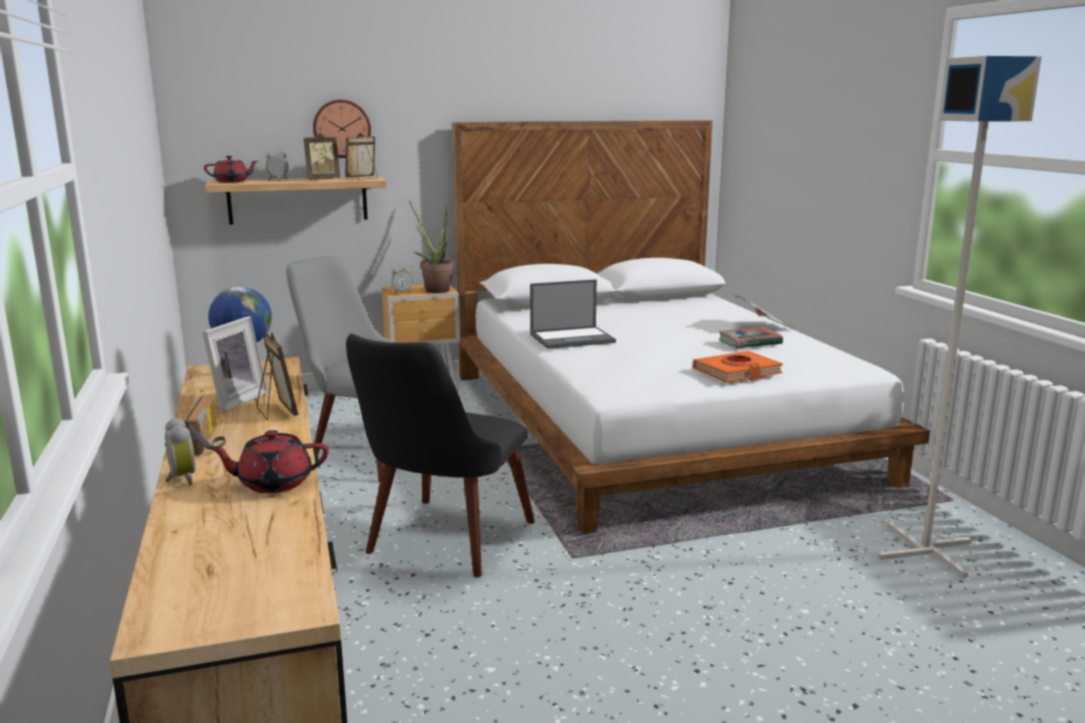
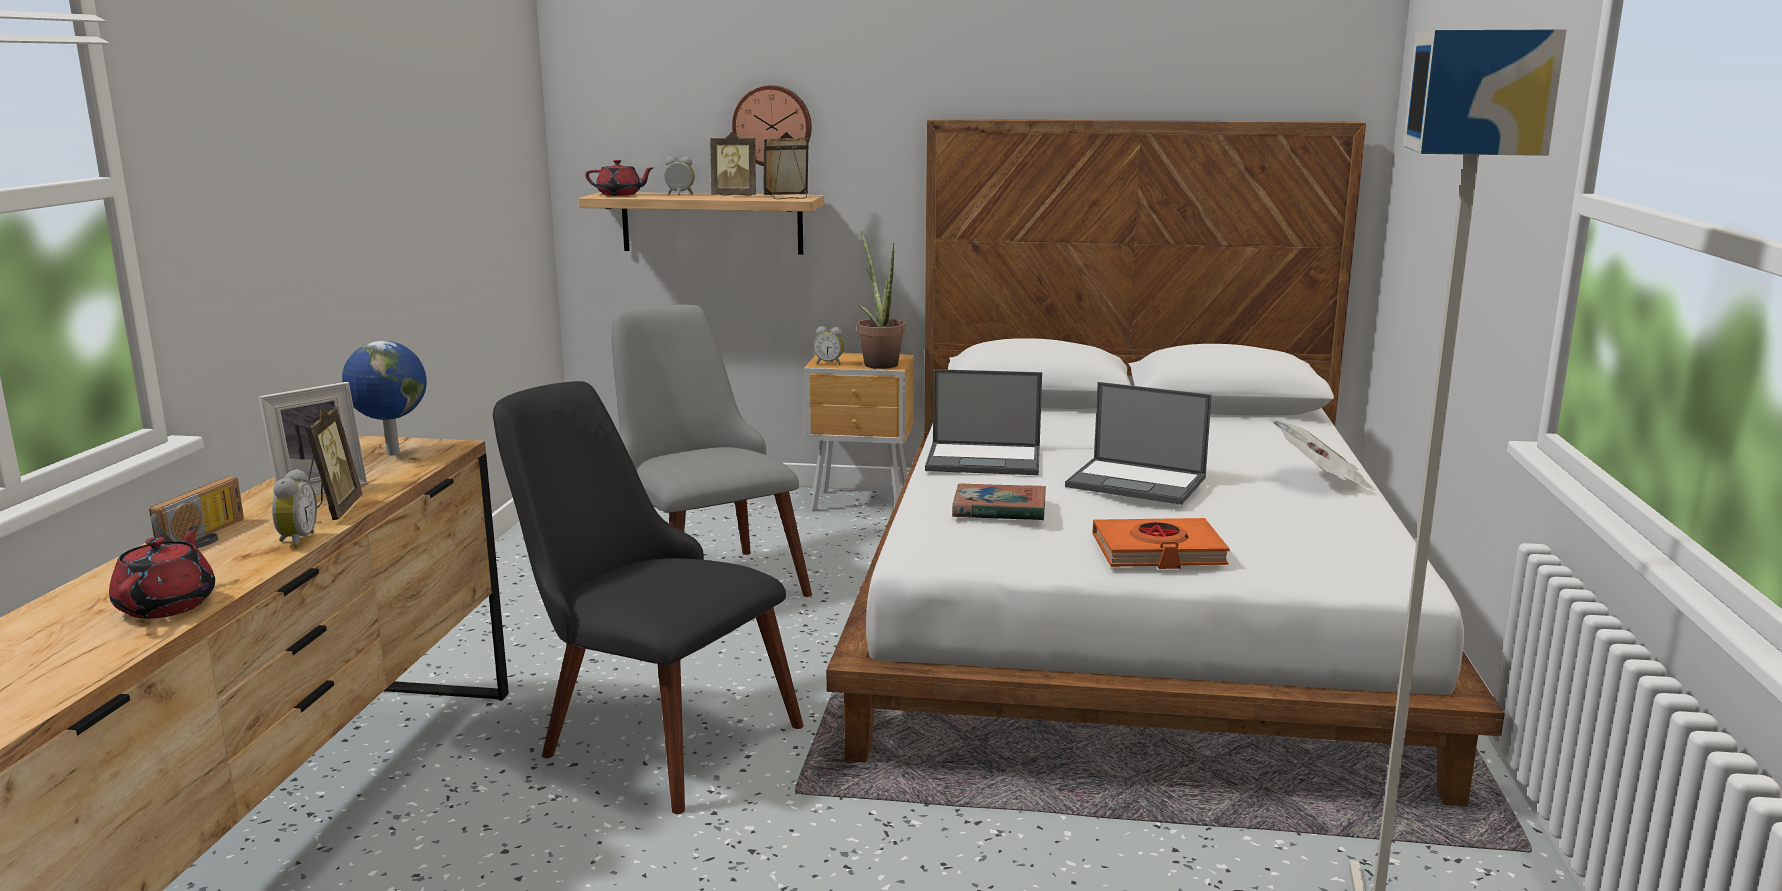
camera: 25 degrees right, 0 degrees up
(180, 479) = (97, 580): alarm clock -> alarm clock (295, 541)
(274, 483) = (168, 605): red teapot -> red teapot turned 75 degrees clockwise
(441, 546) = (647, 733): black chair -> black chair turned 75 degrees clockwise
(677, 339) = (1138, 482): none -> laptop
(750, 342) = (1256, 504): book -> book (999, 509)

